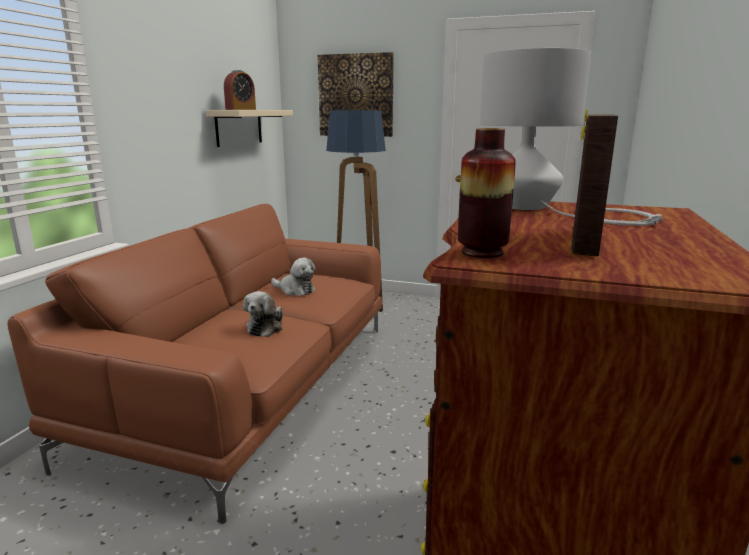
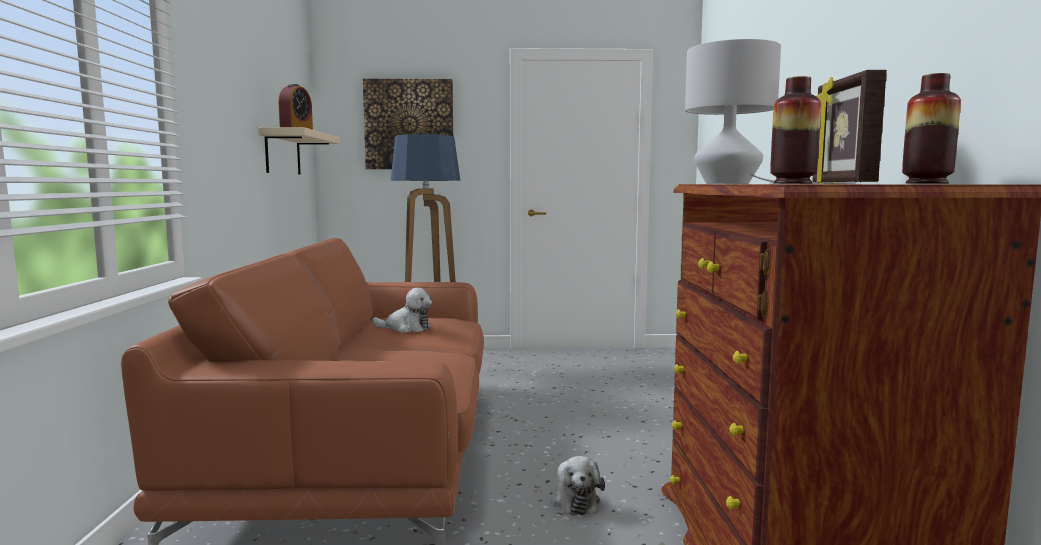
camera: 20 degrees left, 10 degrees down
(266, 327) = (413, 358): plush toy -> plush toy (575, 501)
(643, 273) = (926, 183): none -> vase

